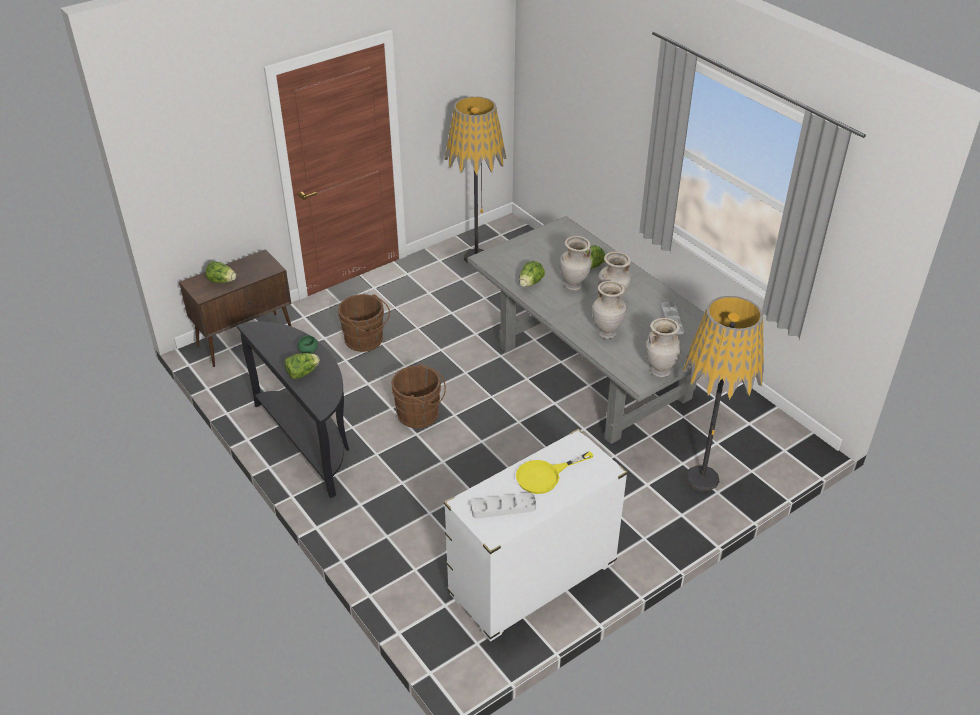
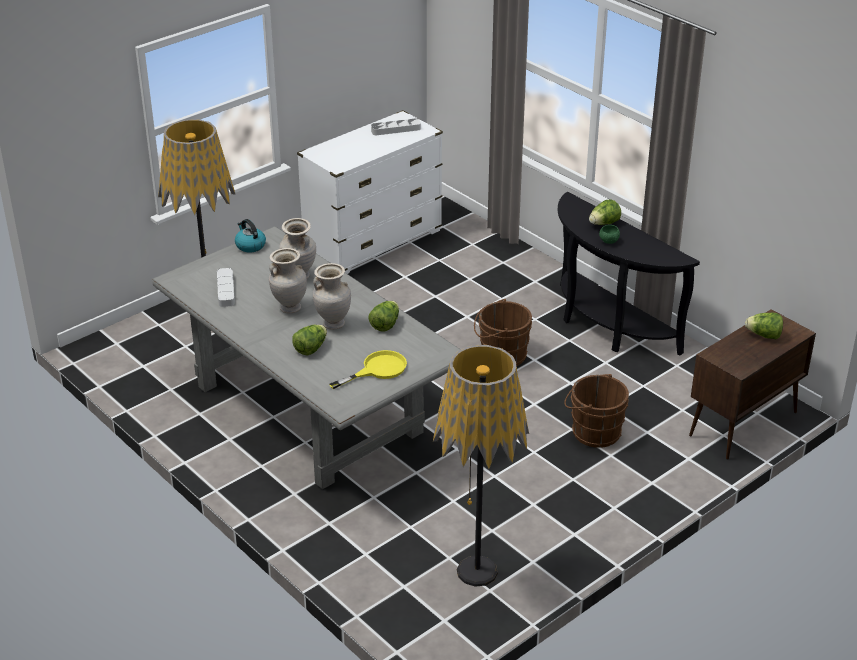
camera: 175 degrees right, 5 degrees down
(545, 476) = (364, 147): yellow frying pan -> yellow frying pan (377, 369)
(659, 371) = (250, 245): beige vase -> kettle

